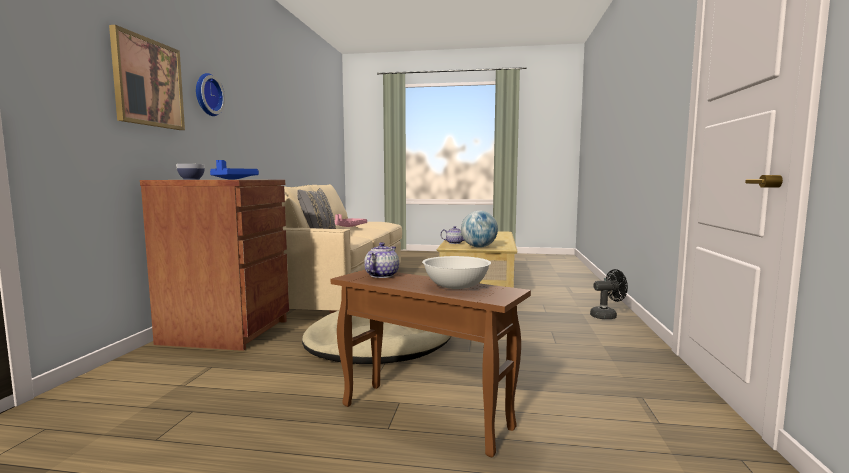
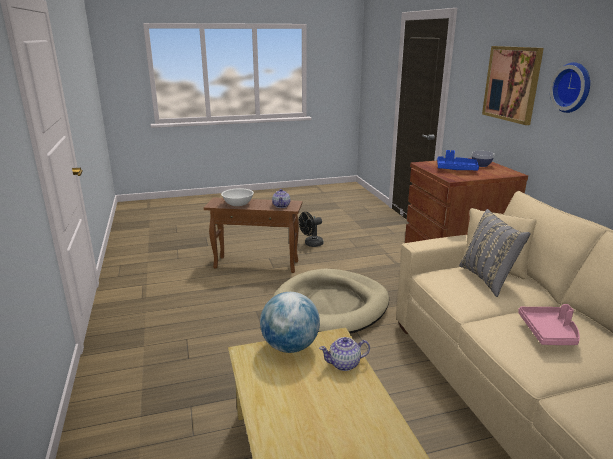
camera: 155 degrees right, 15 degrees up
(607, 316) = (108, 418): black fan -> black fan (311, 244)

